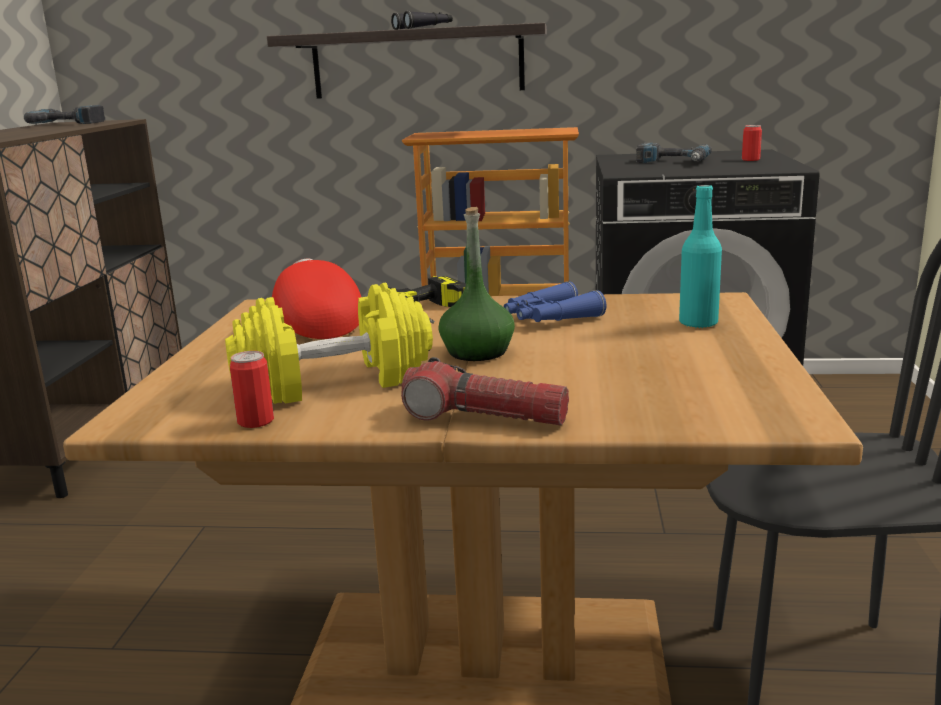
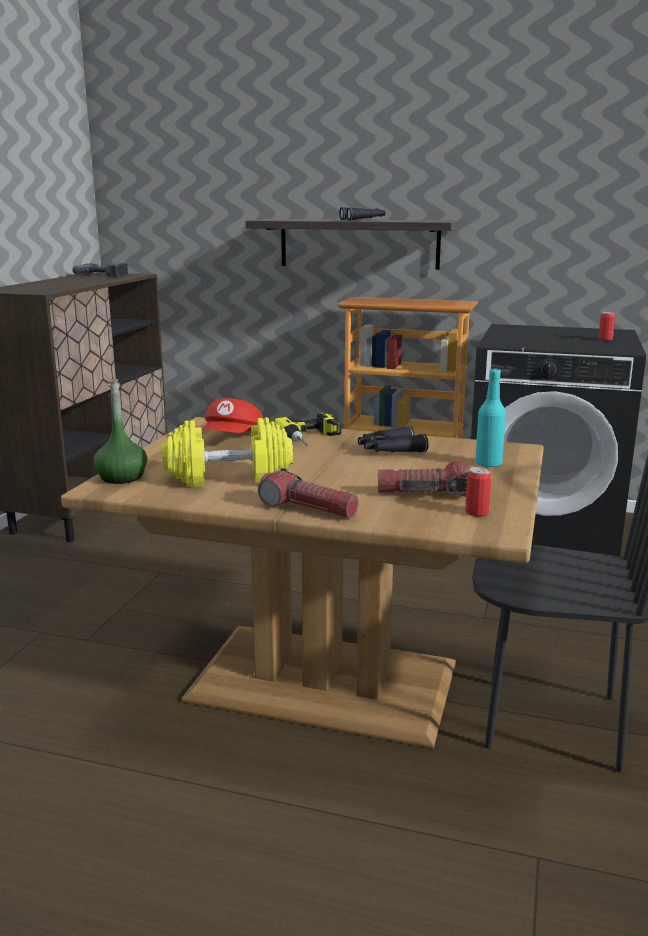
camera: 10 degrees right, 0 degrees up
(255, 421) = (172, 496): can -> can (477, 512)
(315, 325) = (234, 439): red cap -> red cap turned 150 degrees counterclockwise
(477, 352) = (327, 468): green bottle -> green bottle (122, 477)
(549, 318) = (389, 450): blue binoculars -> black binoculars
(646, 374) = (426, 494): none -> flashlight
(672, 162) = (542, 336): power drill -> none

